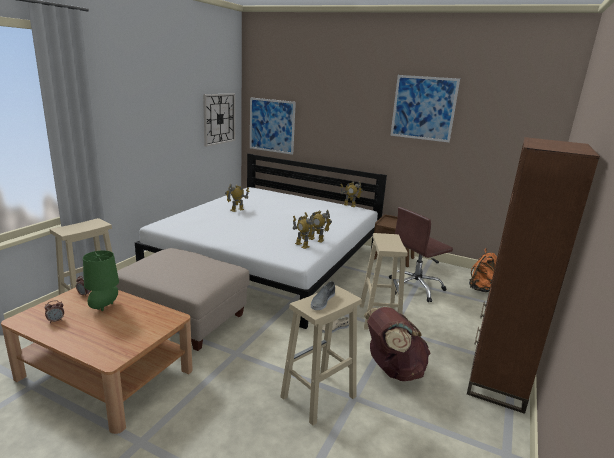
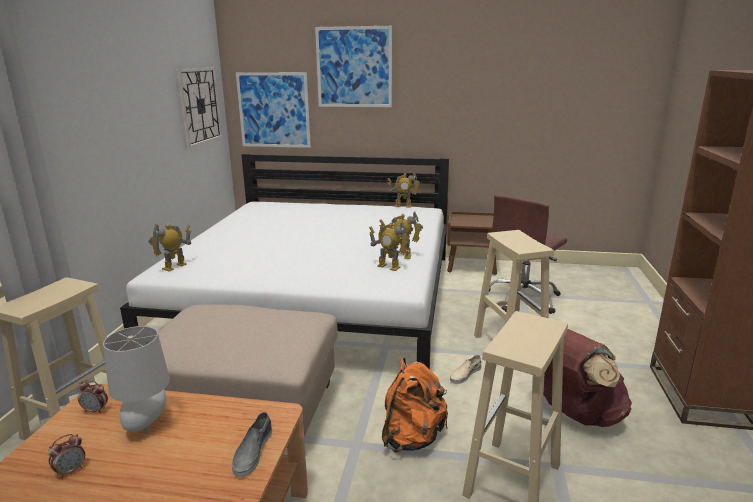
camera: 15 degrees left, 0 degrees up
(104, 308) = (147, 425): green table lamp -> grey table lamp
(237, 210) = (259, 234): toy robot -> toy robot (175, 267)
(322, 301) = (523, 337): grey shoe -> grey shoe (252, 452)
(423, 108) = (489, 64): picture -> picture (354, 67)
(482, 289) = (597, 285): orange backpack -> orange backpack (412, 438)

